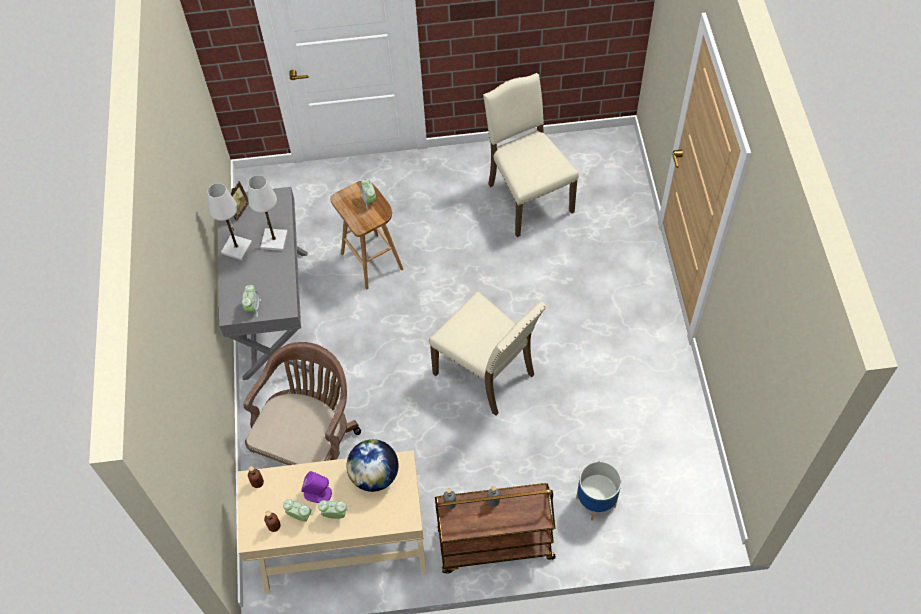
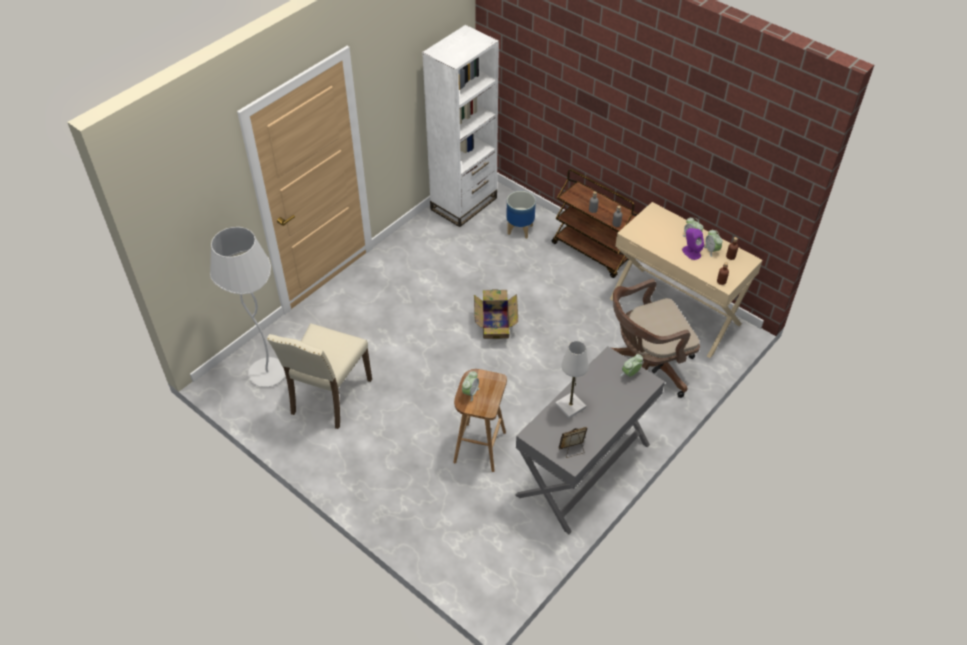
camera: 135 degrees left, 10 degrees down
(237, 248) = (602, 422): white table lamp -> none
(374, 475) = (651, 237): globe -> none
(487, 373) = (496, 323): beige chair -> cardboard box
(594, 172) = (267, 374): none -> white floor lamp
(688, 480) = (464, 204): none -> white bookcase

